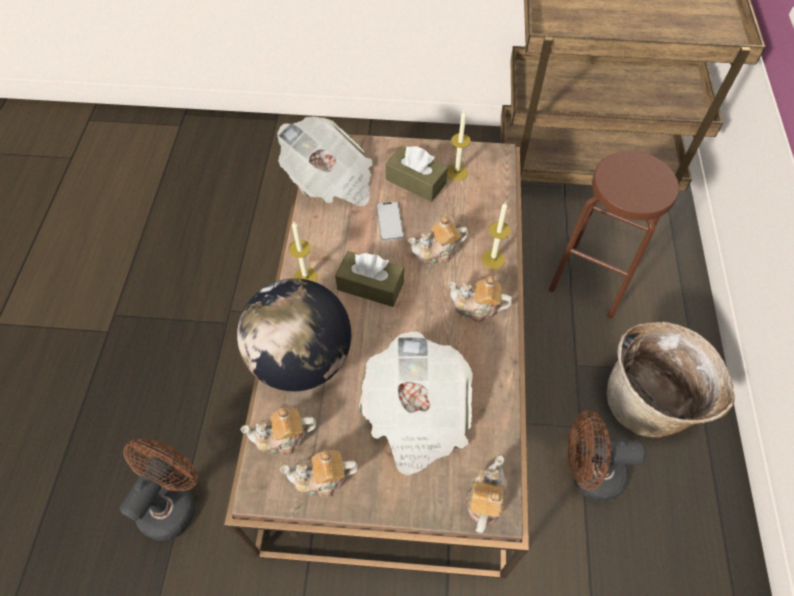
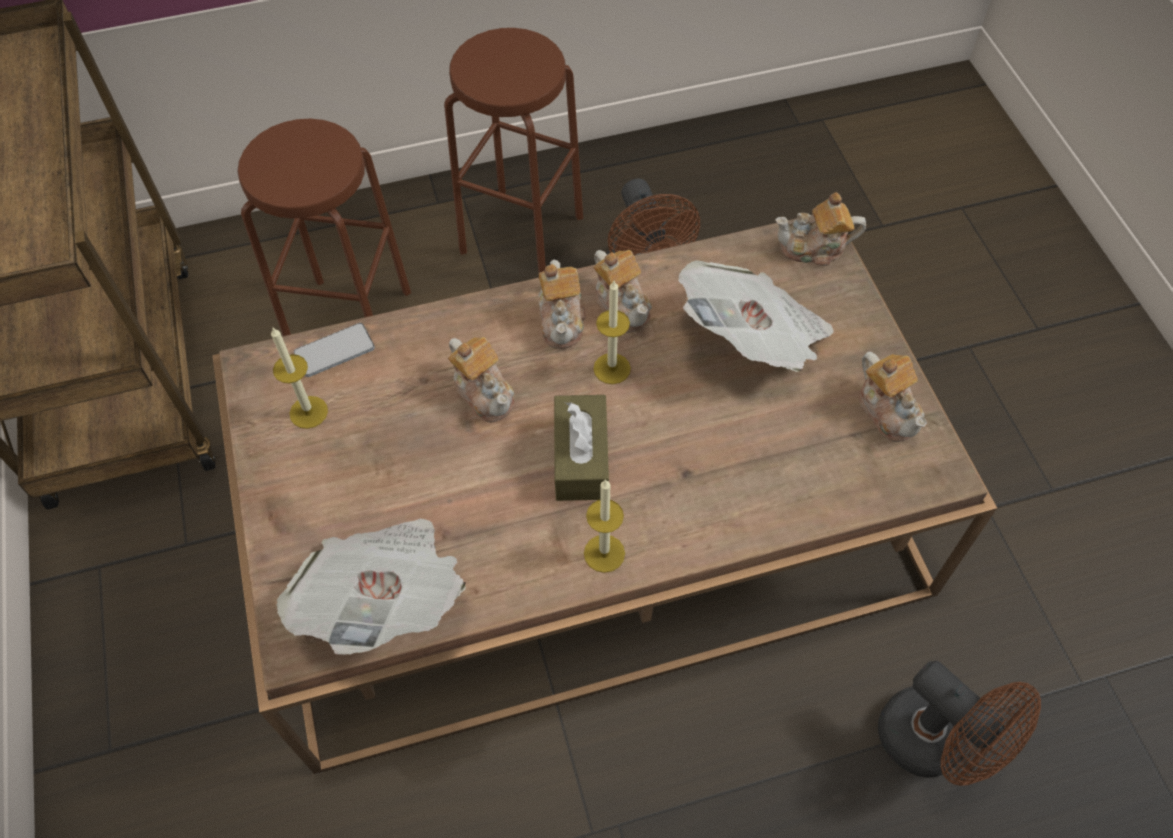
camera: 110 degrees left, 0 degrees up
(172, 502) = (935, 745): brown fan -> brown fan turned 135 degrees counterclockwise
(282, 438) = (864, 475): teapot -> teapot (622, 305)
(301, 359) = (744, 500): globe -> none
(389, 222) = (448, 474): phone -> phone (334, 351)
(415, 181) = (347, 464): brown tissue box -> none
(493, 259) = (471, 322): candle -> candle (612, 368)
(650, 402) = (522, 234): basket -> brown stool

